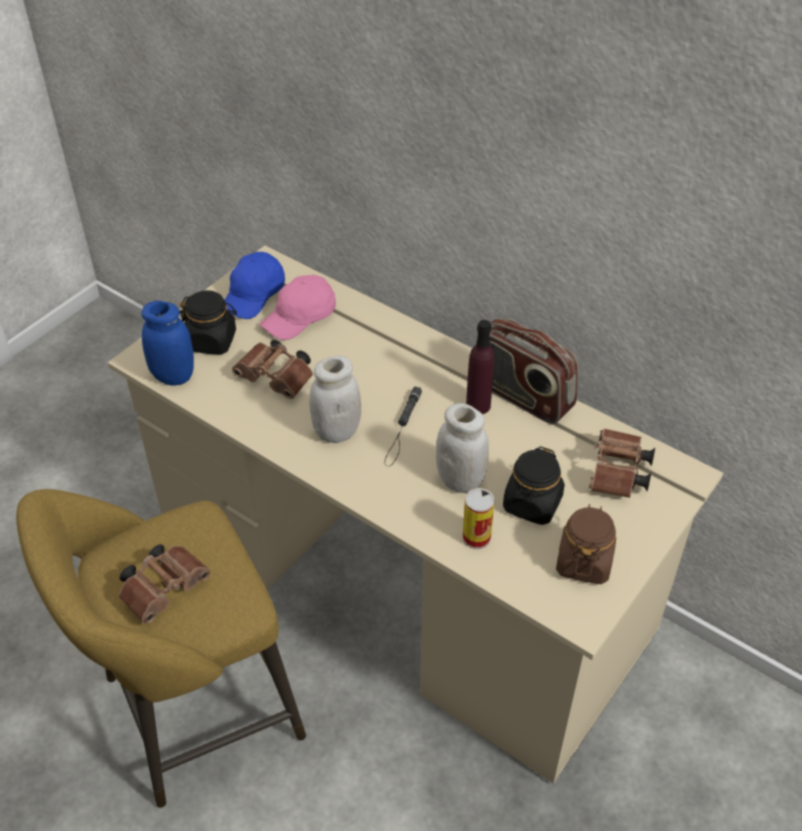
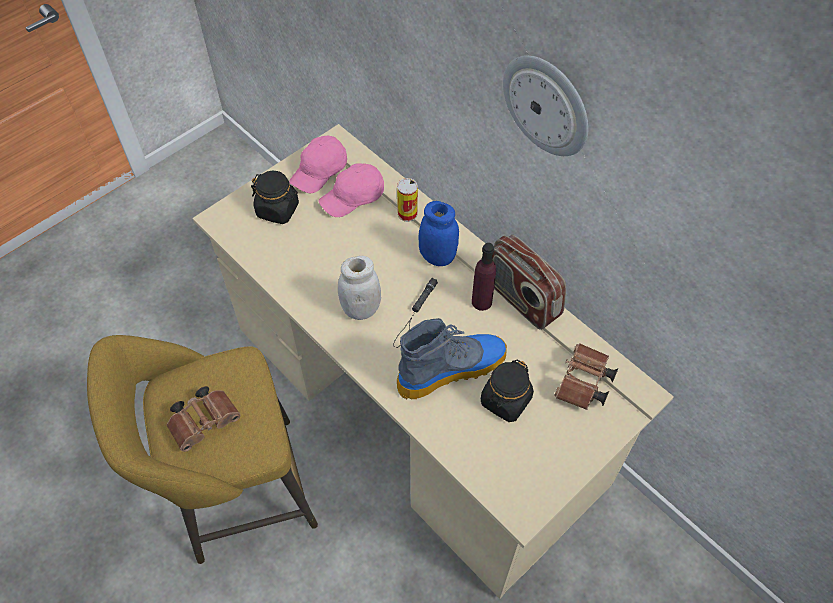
camera: 10 degrees right, 10 degrees up
(173, 376) = (241, 238): blue jar -> blue jar (437, 256)
(254, 295) = (320, 171): blue cap -> pink cap
(278, 379) = (323, 253): brown binoculars -> none
(460, 480) = (452, 369): white jar -> boot
(476, 537) = (453, 424): can -> can (407, 214)
(533, 143) = (547, 105): none -> wall clock
(584, 562) = (536, 460): brown jar -> none

